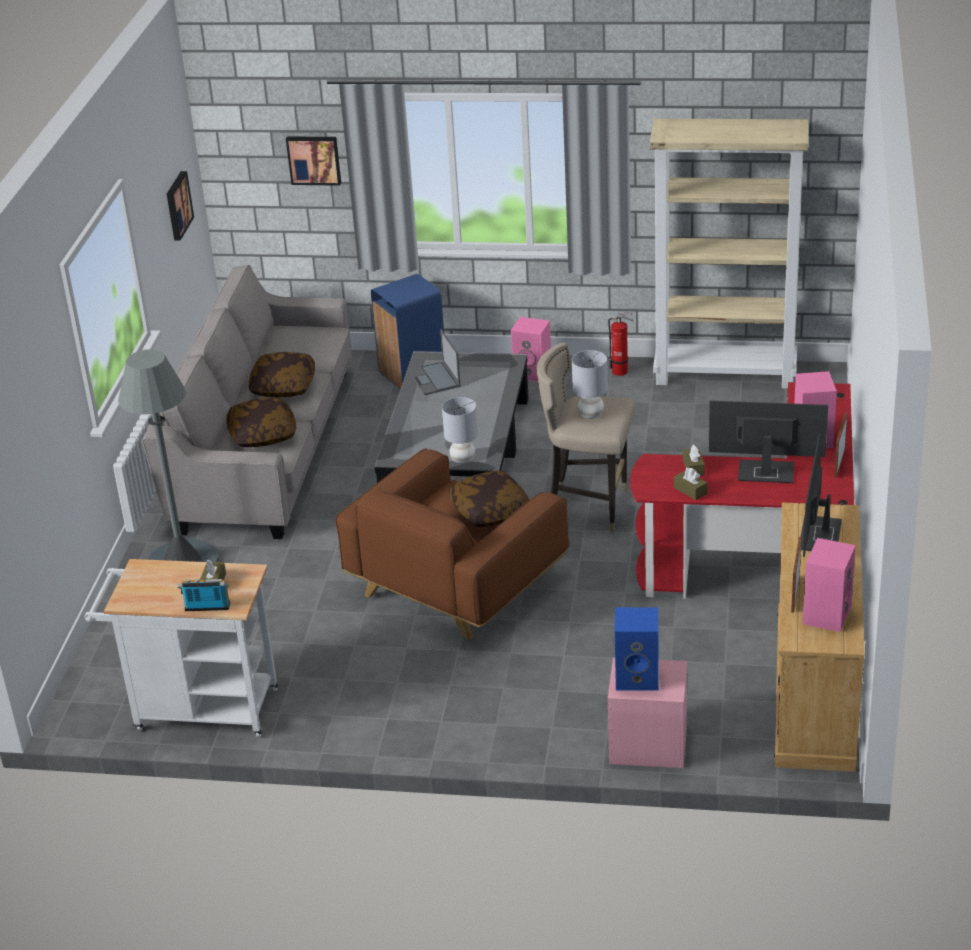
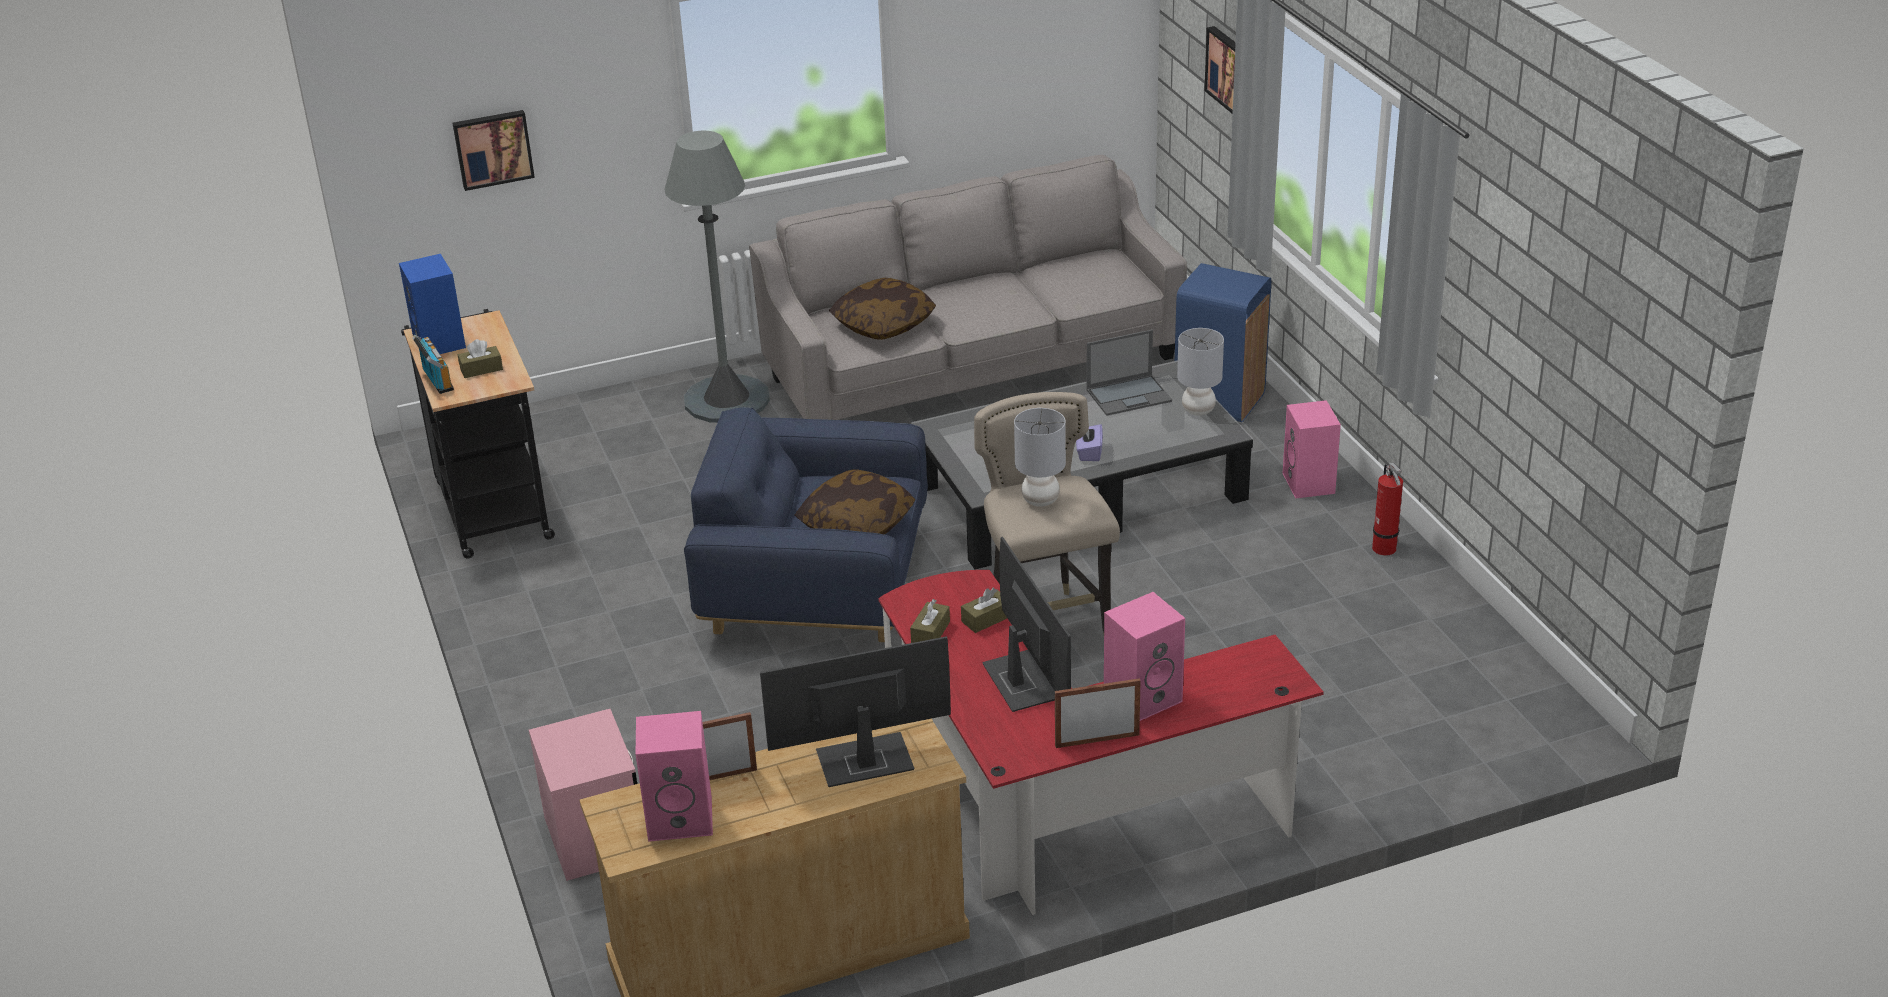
camera: 60 degrees right, 0 degrees up
(177, 205) = (1054, 45): picture -> picture (493, 148)
(198, 709) = (490, 505): white cart -> black cart
(283, 386) = (990, 300): pillow -> none
(435, 379) = (1129, 395): laptop -> laptop turned 150 degrees counterclockwise
(456, 583) = (816, 586): brown armchair -> blue armchair
(463, 459) = (973, 474): grey table lamp -> grey table lamp (1199, 410)
(483, 411) = (1089, 453): none -> purple tissue box
(638, 677) = (580, 740): blue speaker -> blue speaker (441, 342)
(726, 374) = (1471, 639): beige bookcase -> none

